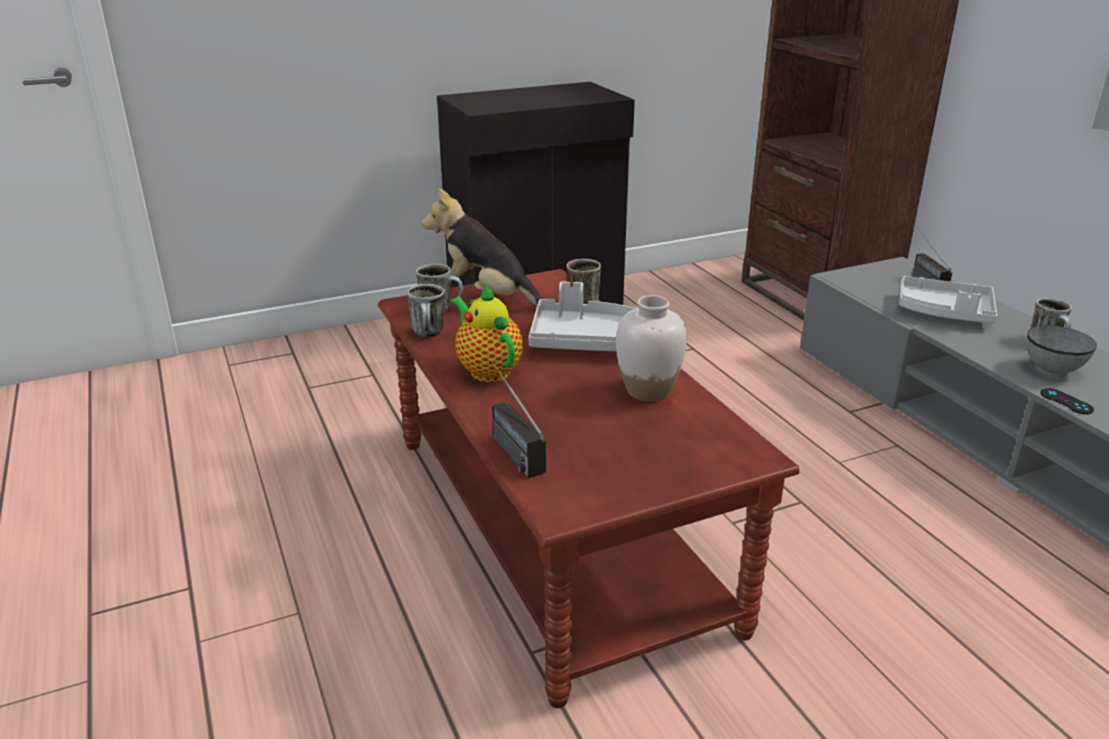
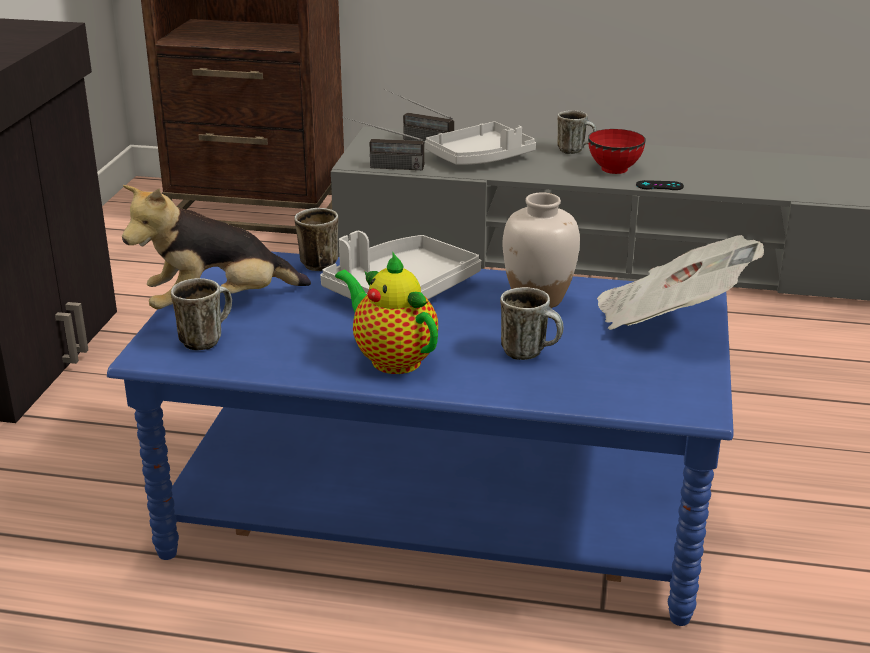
camera: 55 degrees left, 0 degrees up
(430, 334) = (260, 364): mug -> mug (530, 353)
(487, 370) = (391, 359): teapot -> teapot turned 45 degrees clockwise
(507, 445) = (558, 397): radio -> radio (382, 166)
(555, 528) = (436, 518): brown coffee table -> blue coffee table
(696, 455) = (669, 319): none -> newspaper
(1053, 370) = (614, 169): grey bowl -> red bowl

